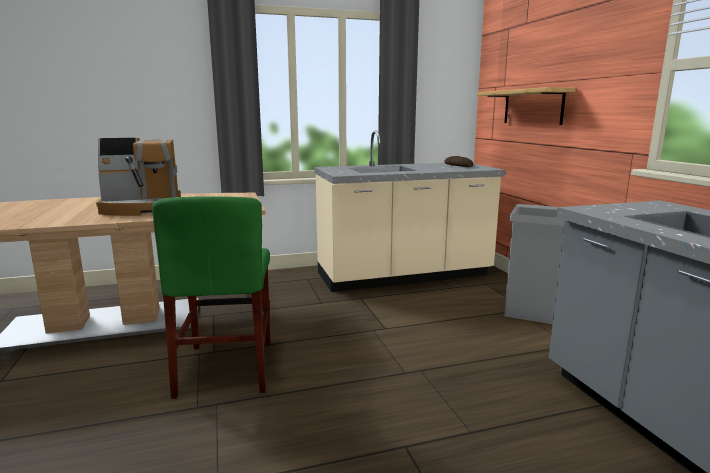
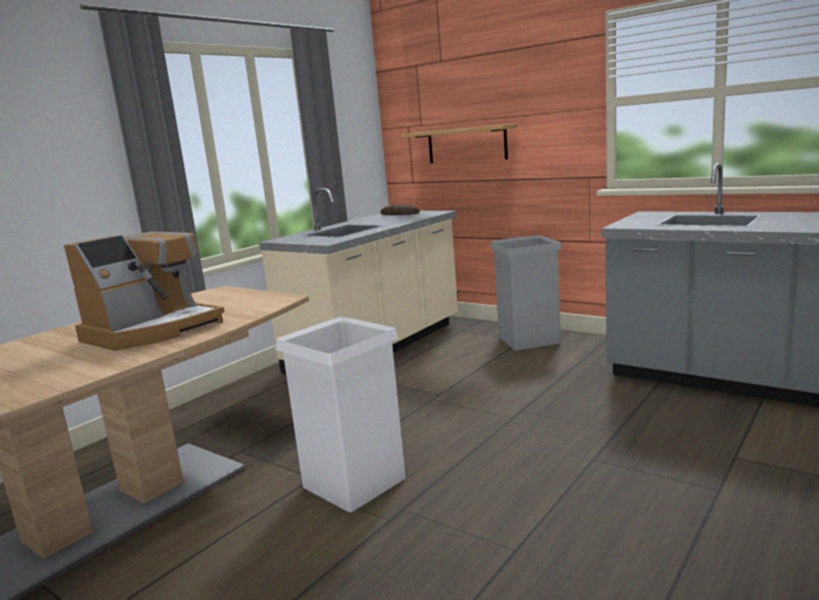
camera: 35 degrees left, 0 degrees up
(226, 367) = (353, 482): green chair -> white trash can

